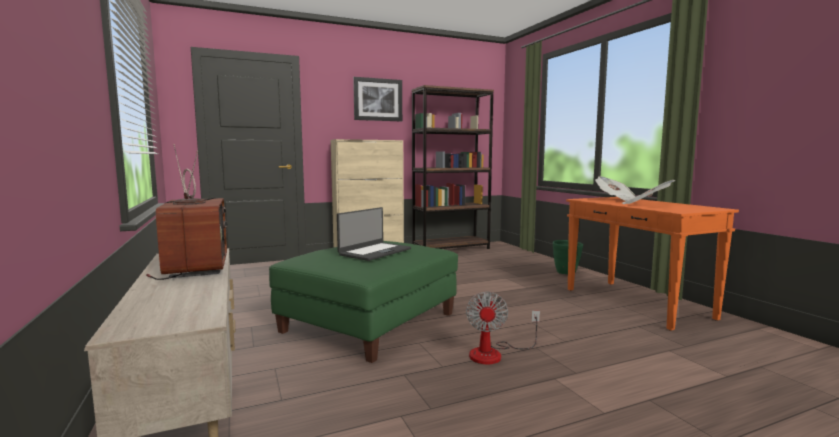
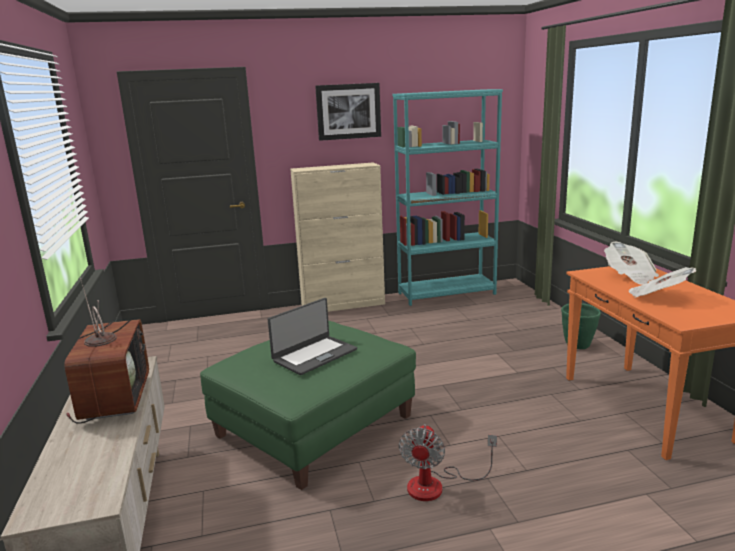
camera: 10 degrees right, 10 degrees up
(451, 249) = (447, 293): brown bookcase -> turquoise bookcase

